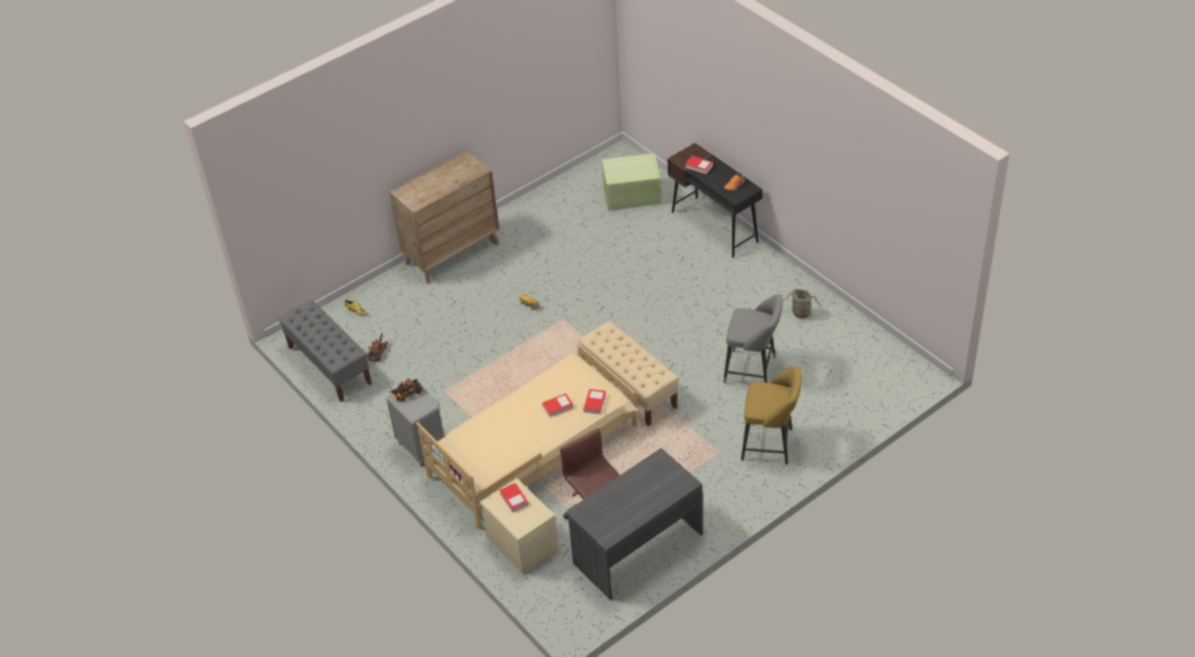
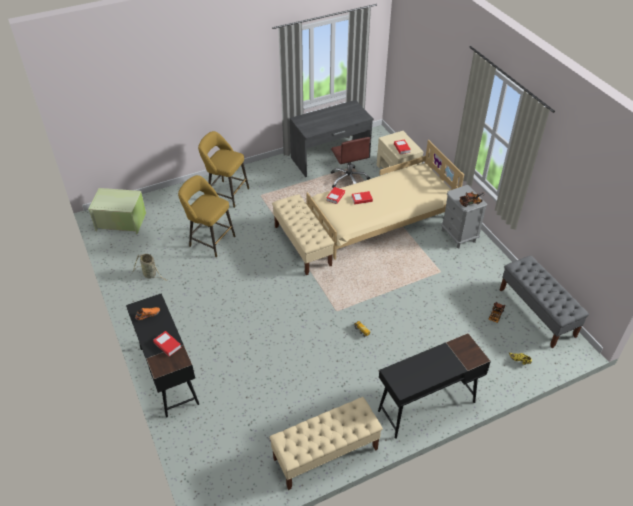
camera: 170 degrees left, 0 degrees up
(452, 253) = (426, 406): brown dresser -> black desk
(540, 201) = (325, 454): none -> beige bench
(632, 196) = (228, 436): green storage box -> green storage box (121, 221)
(753, 370) = (210, 240): grey stool -> yellow stool

